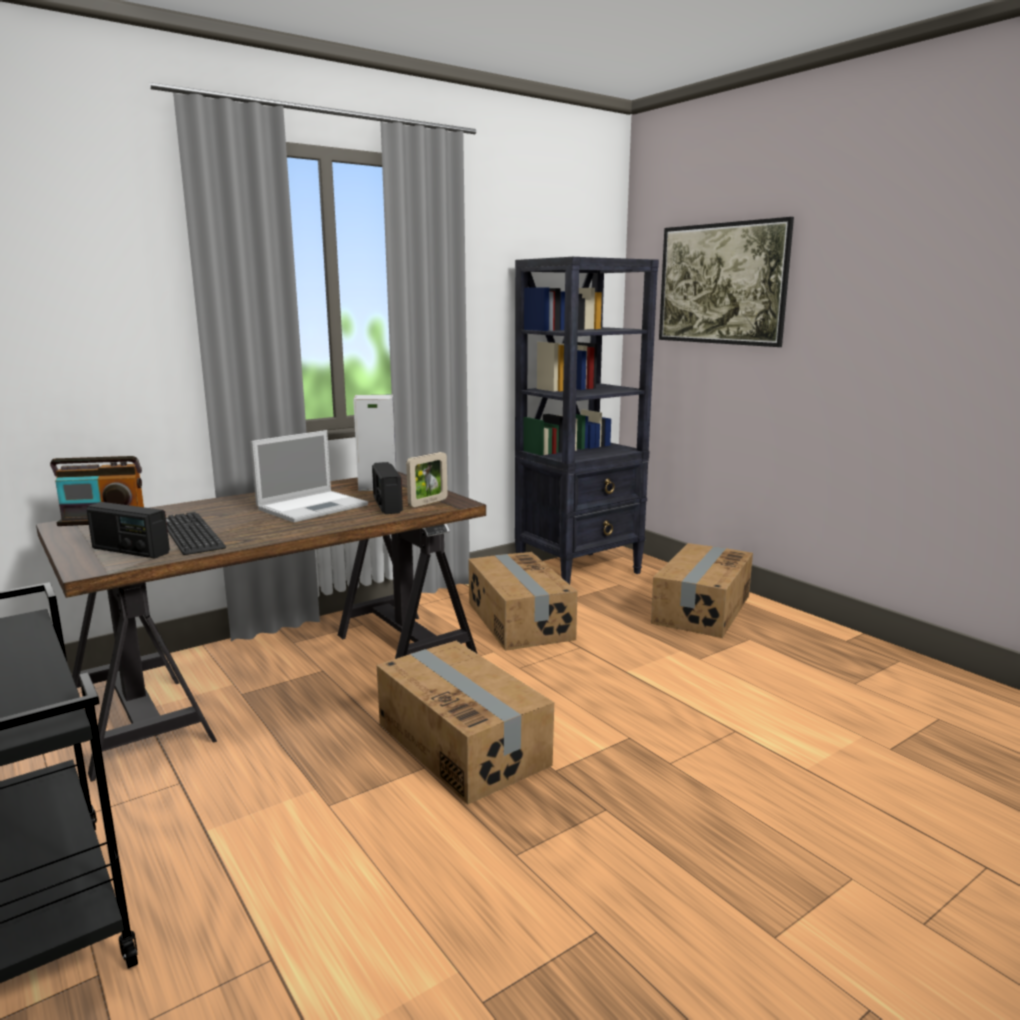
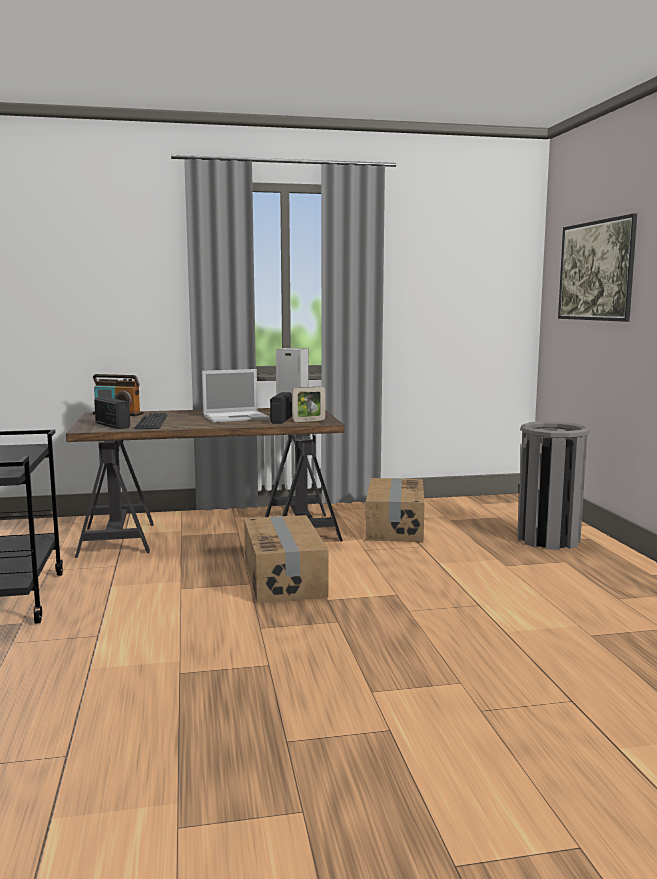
camera: 25 degrees right, 5 degrees down
(579, 572) = (476, 506): black bookcase -> none
(700, 609) = (548, 539): cardboard box -> grey trash can

